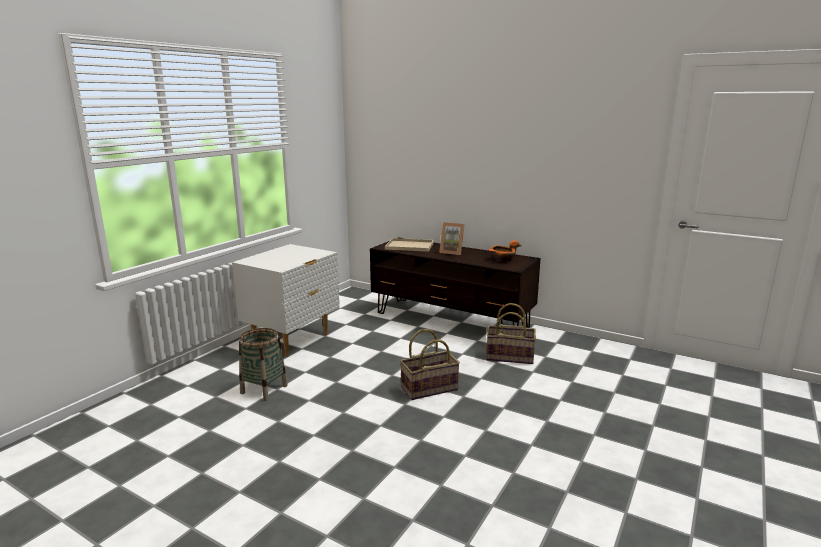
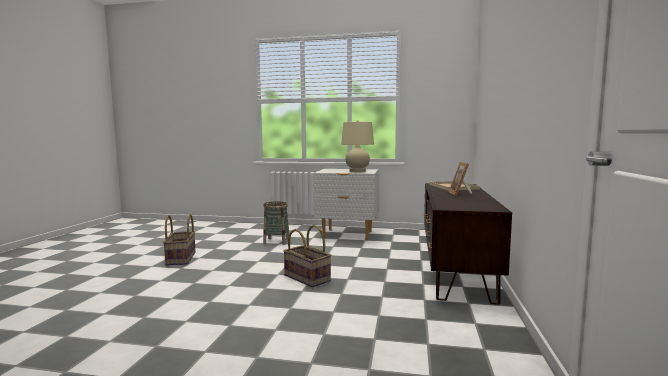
camera: 70 degrees right, 10 degrees down
(303, 254) = (357, 171): none -> beige table lamp
(503, 259) = (472, 204): orange bowl -> none
(510, 356) = (403, 301): basket -> basket (181, 258)

